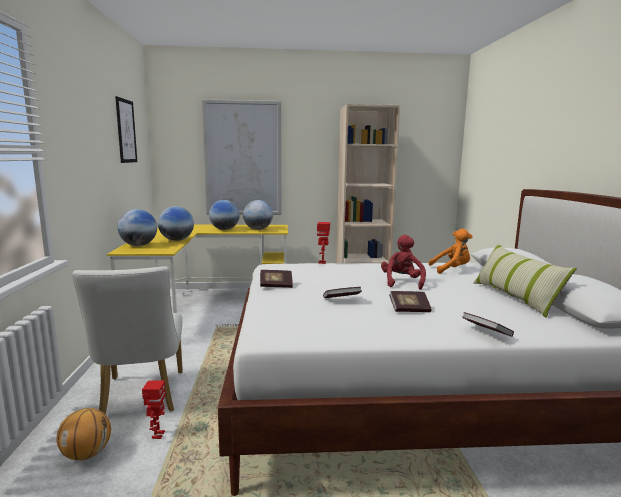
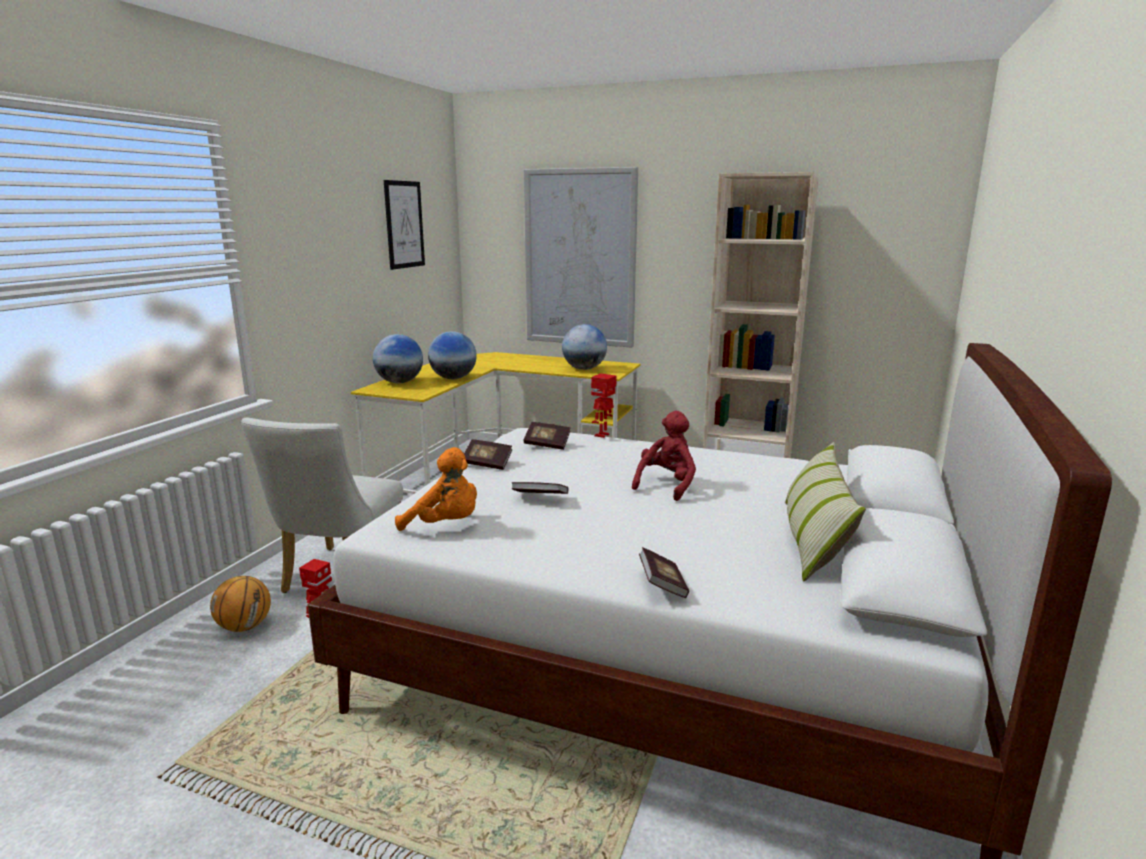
camera: 25 degrees right, 5 degrees up
(224, 229) = (537, 365): globe -> none
(409, 309) = (609, 529): book -> book (547, 444)
(451, 270) = (788, 474): orange plush toy -> orange plush toy (445, 525)

